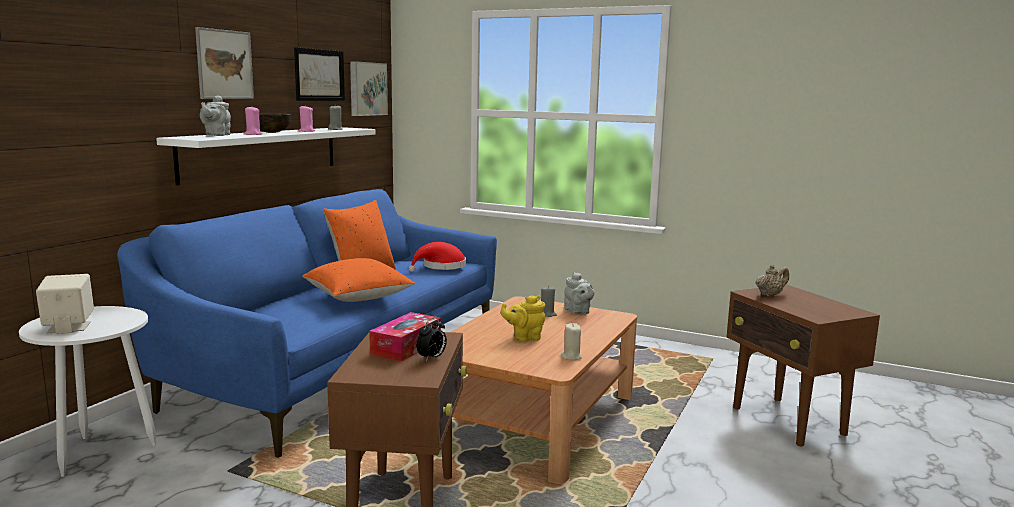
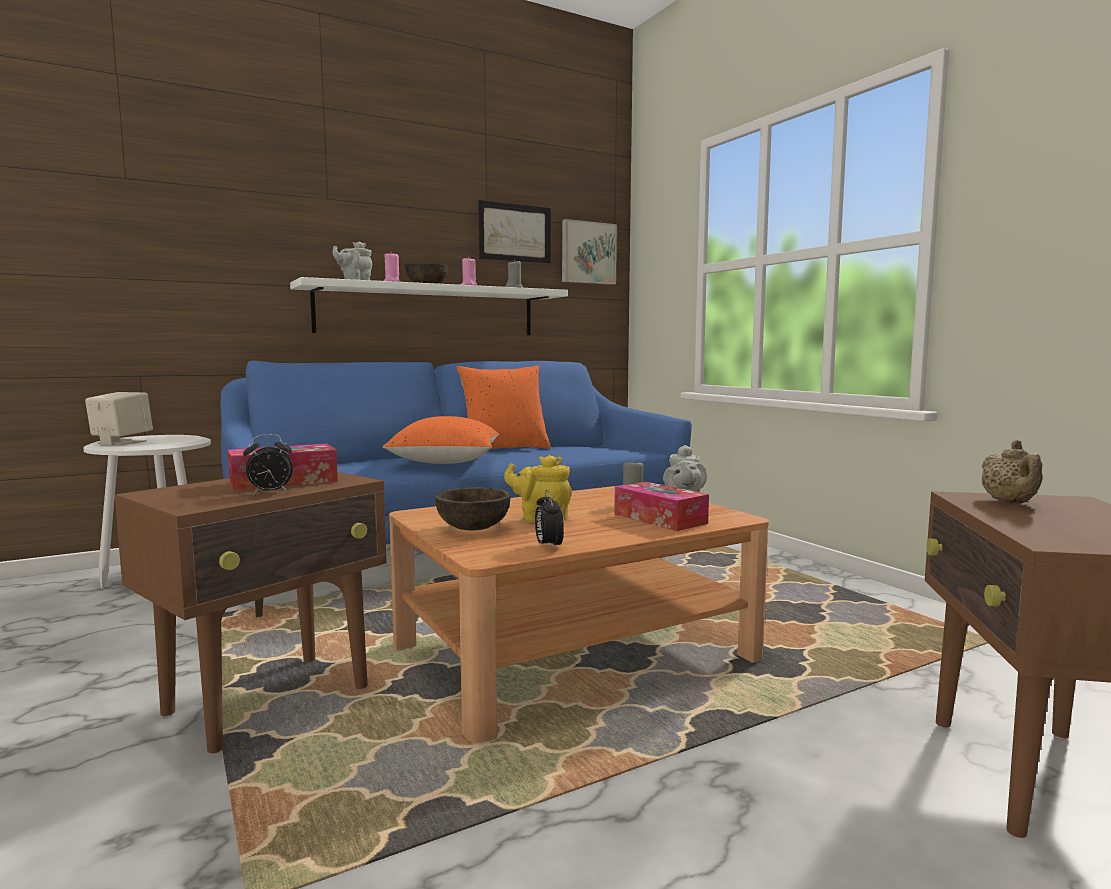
camera: 35 degrees right, 5 degrees down
(224, 64) = (381, 214): picture -> none
(441, 267) = (601, 450): red hat -> none
(503, 353) = (473, 528): none -> brown bowl
(571, 357) = (548, 546): beige candle -> alarm clock
(585, 324) = (659, 519): none -> tissue box
(770, 295) = (1010, 503): beige teapot -> beige teapot turned 90 degrees clockwise

